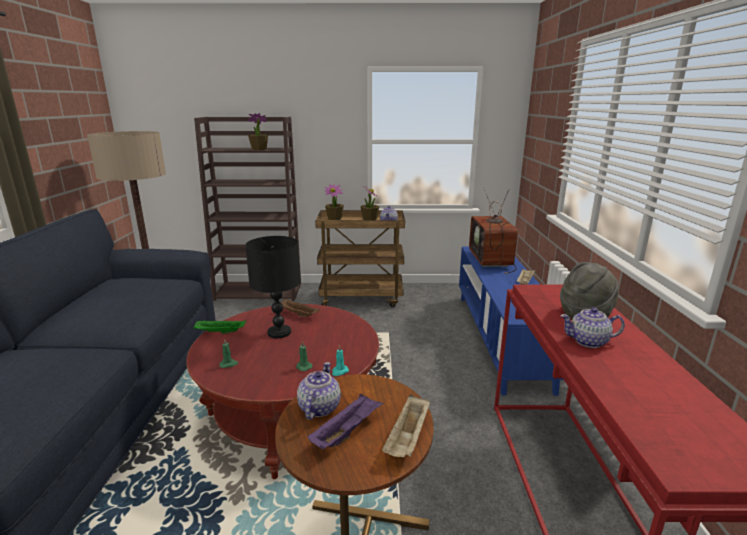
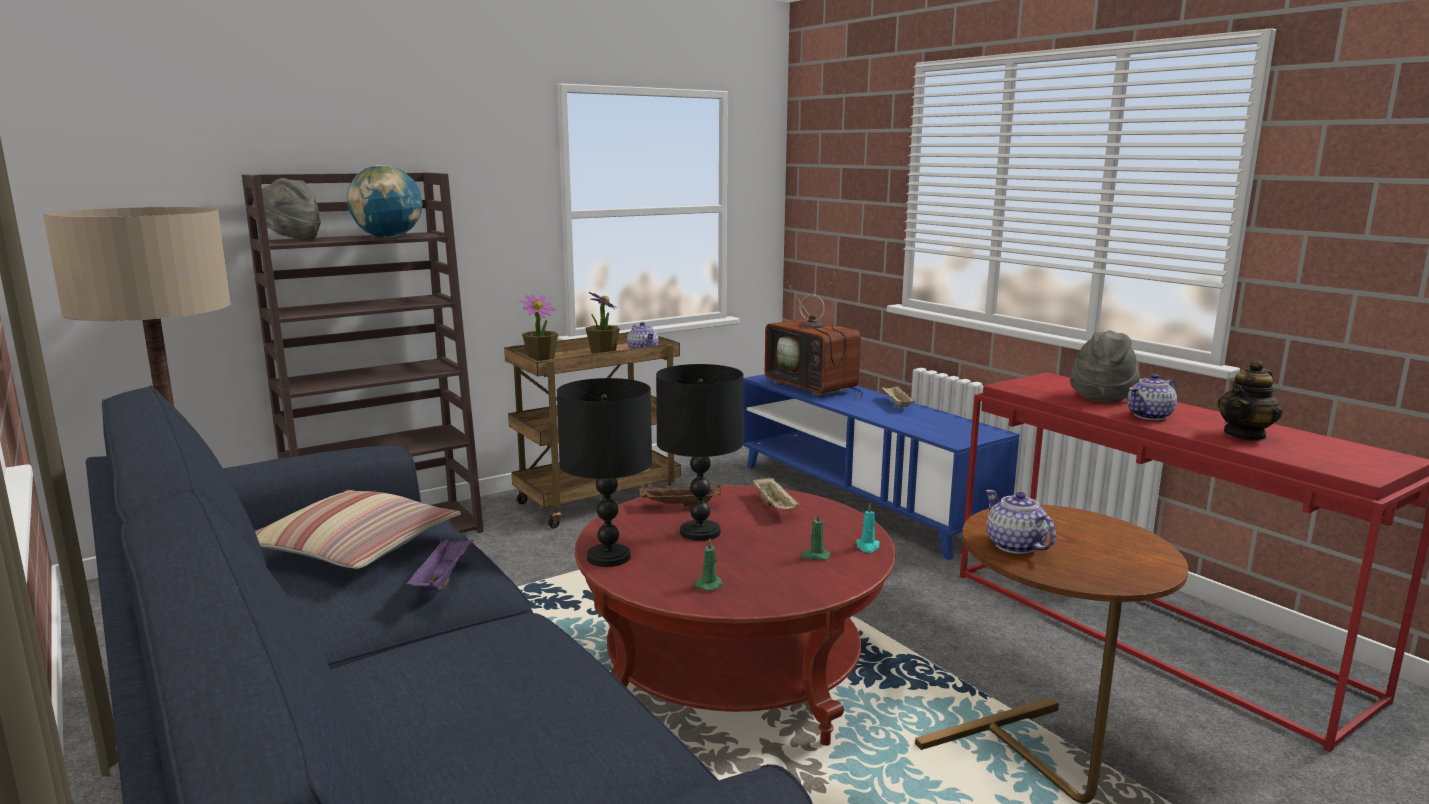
camera: 35 degrees left, 5 degrees down
(119, 296) = (355, 547): none -> pillow
(219, 148) = (289, 240): none -> grey hat
(219, 332) = (609, 557): green tray -> black table lamp
(259, 149) = (388, 237): potted plant -> globe
(347, 432) = (1081, 553): purple tray -> purple tray (442, 579)
(408, 438) = (1137, 538): beige tray -> beige tray (775, 507)
(641, 385) = (1245, 435): none -> teapot

